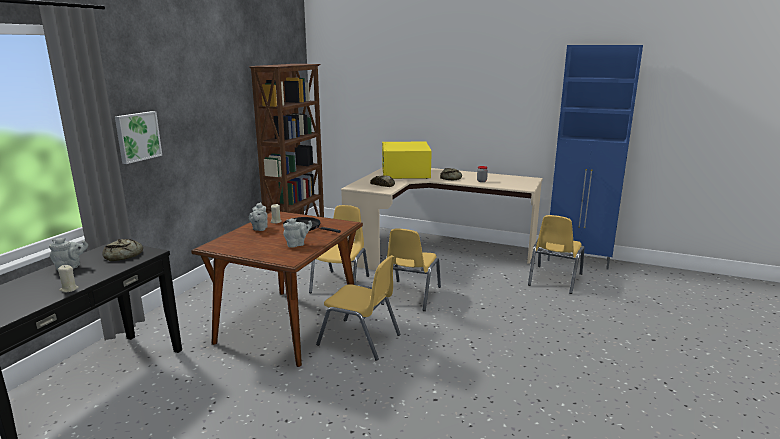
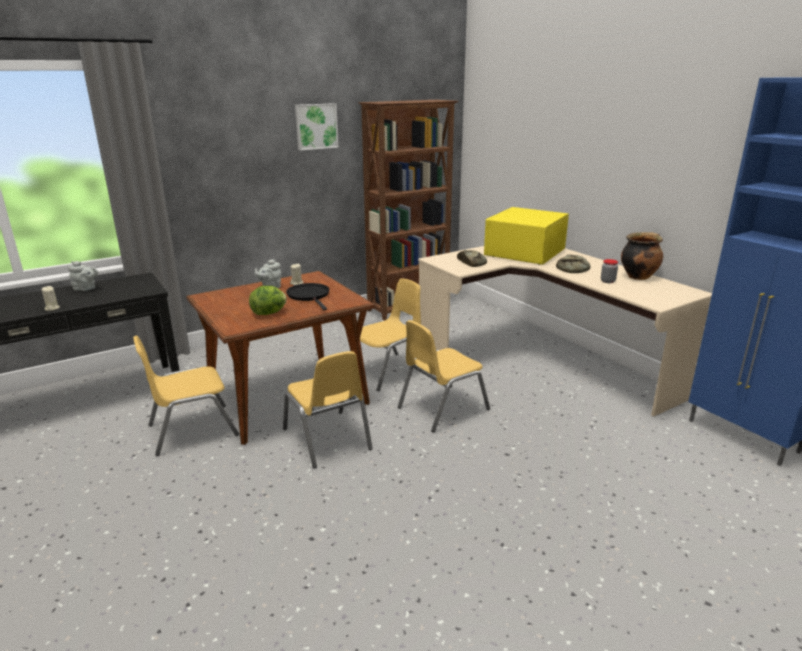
camera: 35 degrees right, 5 degrees up
(123, 255) = (131, 288): bread -> none
(137, 136) = (198, 173): picture -> picture (316, 126)
(297, 244) = (269, 313): grey teapot -> lettuce
(492, 176) = (638, 276): none -> cooking pot
(554, 279) = (662, 451): yellow chair -> yellow chair (192, 430)

